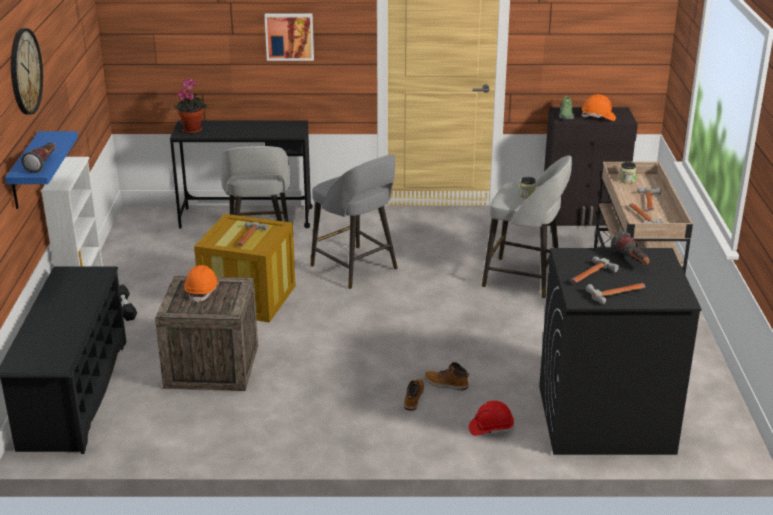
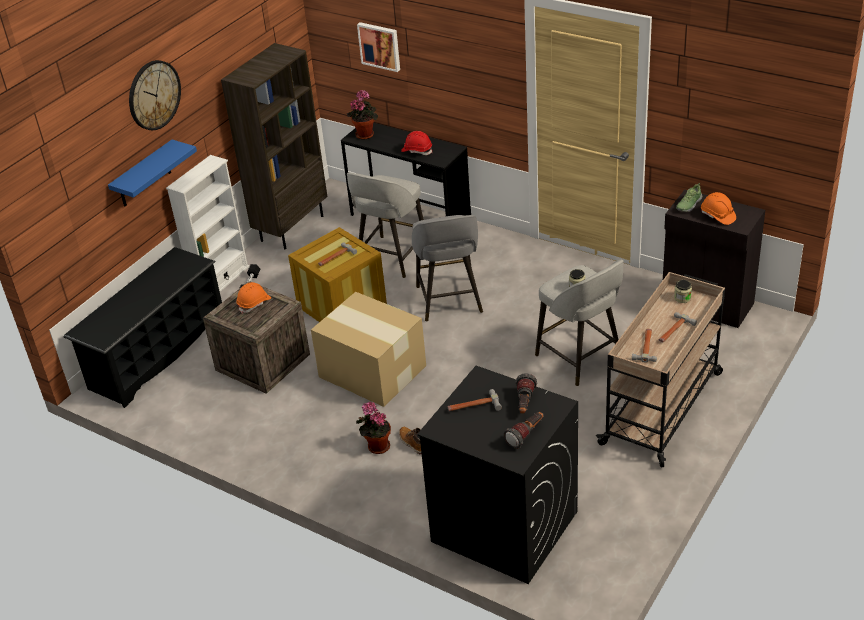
camera: 35 degrees right, 10 degrees up
(43, 164) = (141, 178): flashlight -> flashlight (526, 435)
(123, 251) = (292, 228): none -> brown bookcase
(289, 36) = (453, 68): picture -> picture (380, 46)
(339, 340) = (372, 370): none -> cardboard box
(413, 398) = (376, 446): boot -> potted plant
(491, 428) = (407, 498): red hard hat -> red hard hat (417, 150)
(617, 293) = (473, 433): hammer -> none

